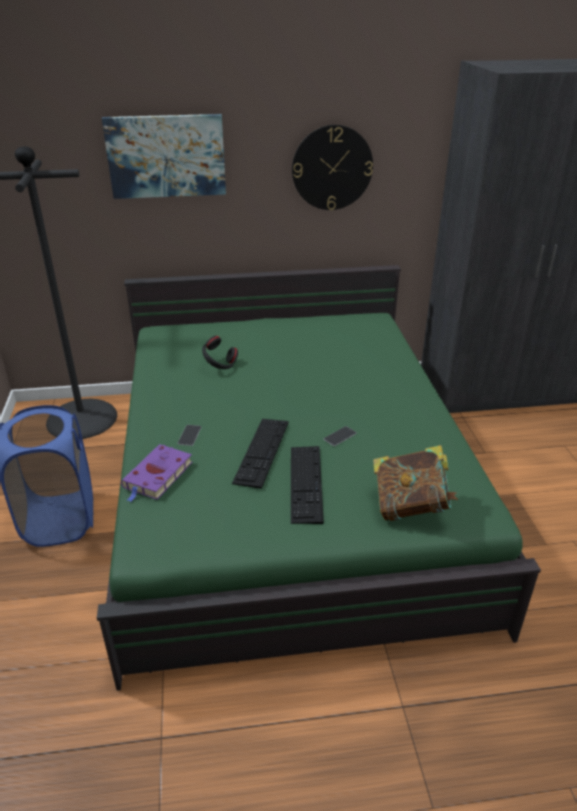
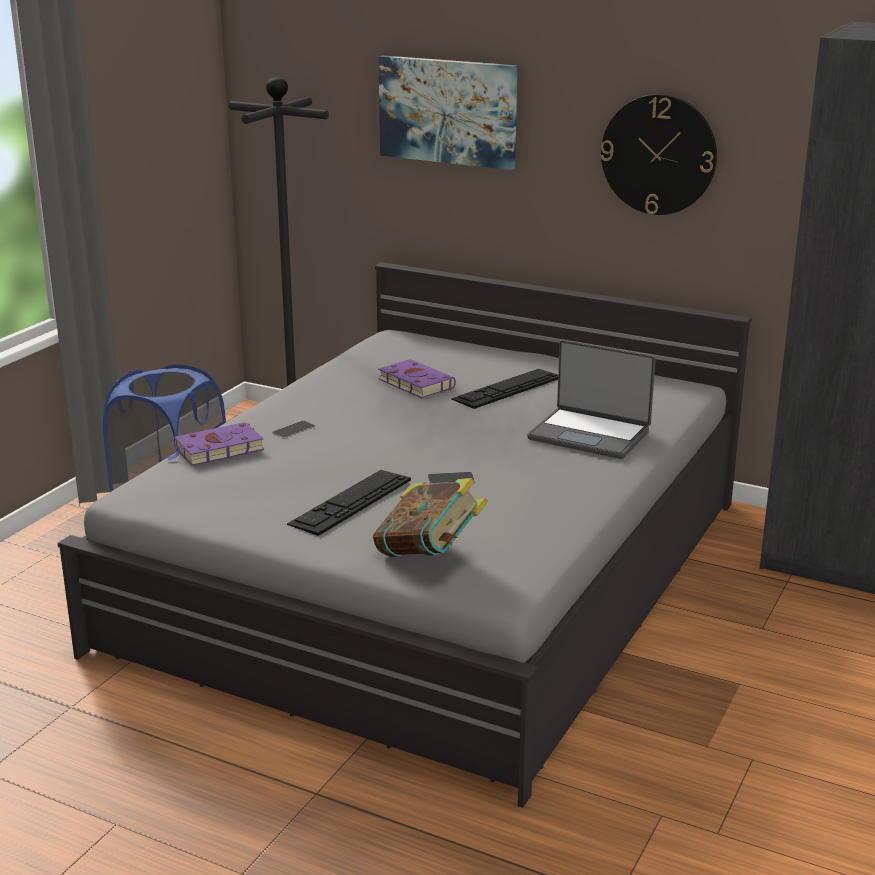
camera: 35 degrees right, 10 degrees down
(219, 366) = (414, 383): black headphones -> purple book
(261, 451) = (343, 463): keyboard -> keyboard (507, 388)
(288, 490) = (439, 572): green bed -> grey bed
(371, 370) = (590, 434): none -> laptop

